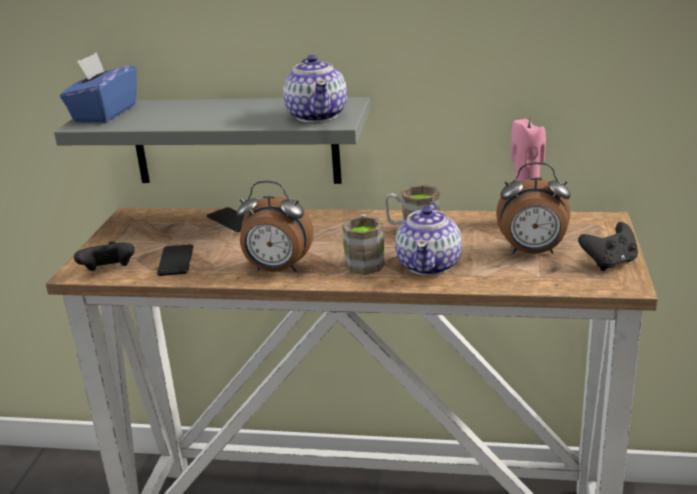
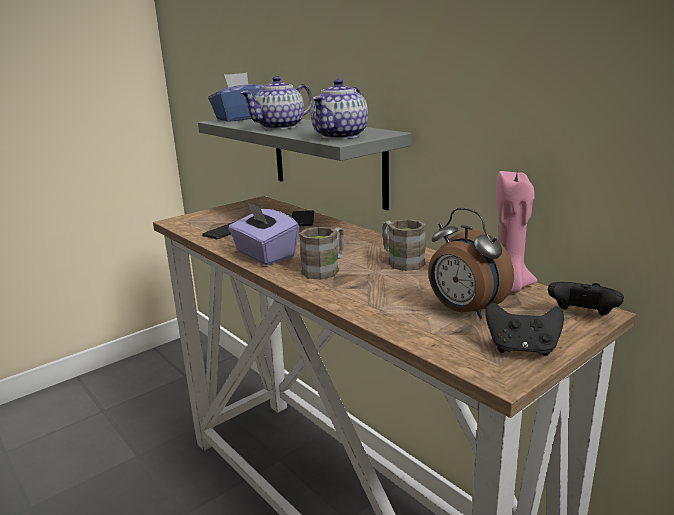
camera: 40 degrees right, 5 degrees down
(109, 272) = (187, 225): black game controller -> black game controller (582, 316)
(277, 270) = (264, 255): alarm clock -> purple tissue box
(429, 265) = (362, 289): teapot -> teapot (280, 127)

